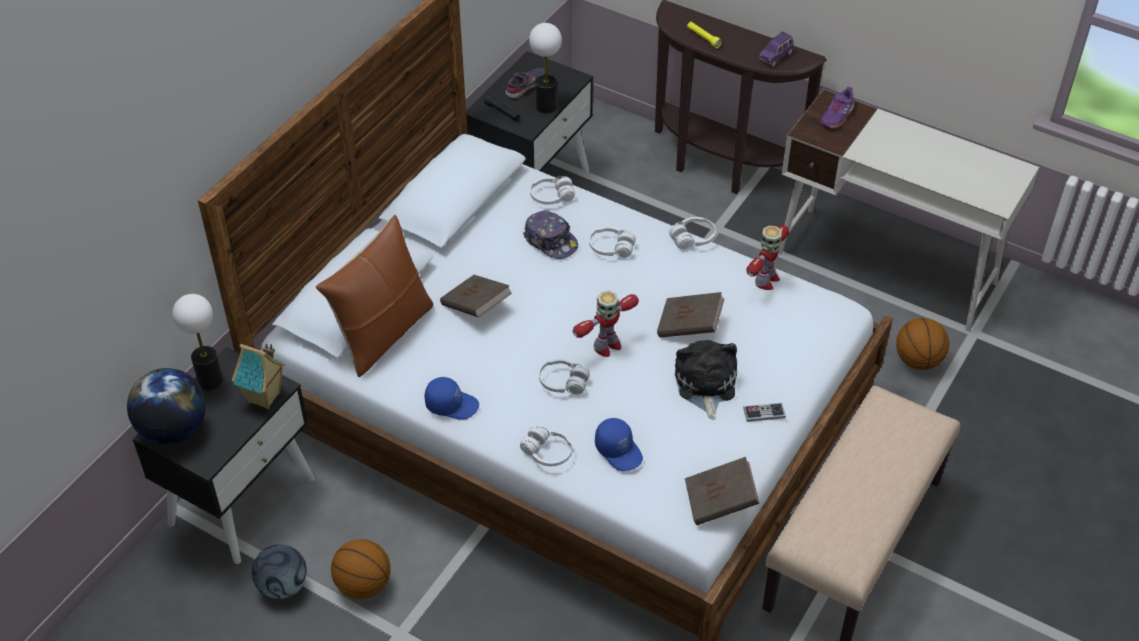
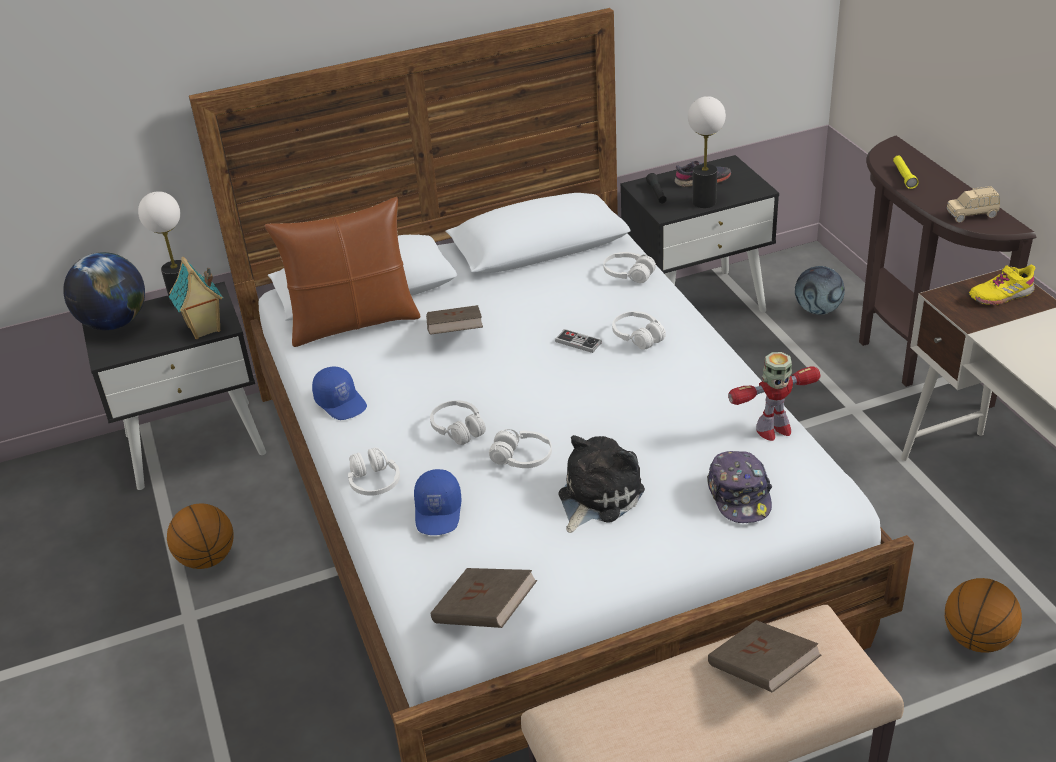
camera: 40 degrees right, 10 degrees down
(283, 586) = (149, 525): football -> football (817, 310)
(551, 241) = (586, 309): cap -> cap (739, 495)
(606, 346) = (535, 417): toy robot -> none
(689, 326) = (641, 436): brown book -> brown book (761, 671)
(692, 238) = (732, 361): white headphones -> white headphones (522, 458)
(764, 413) = (630, 553): game controller -> game controller (578, 342)
(776, 56) = (972, 215): purple toy car -> beige toy car
(836, 116) = (1000, 295): purple shoe -> yellow shoe

